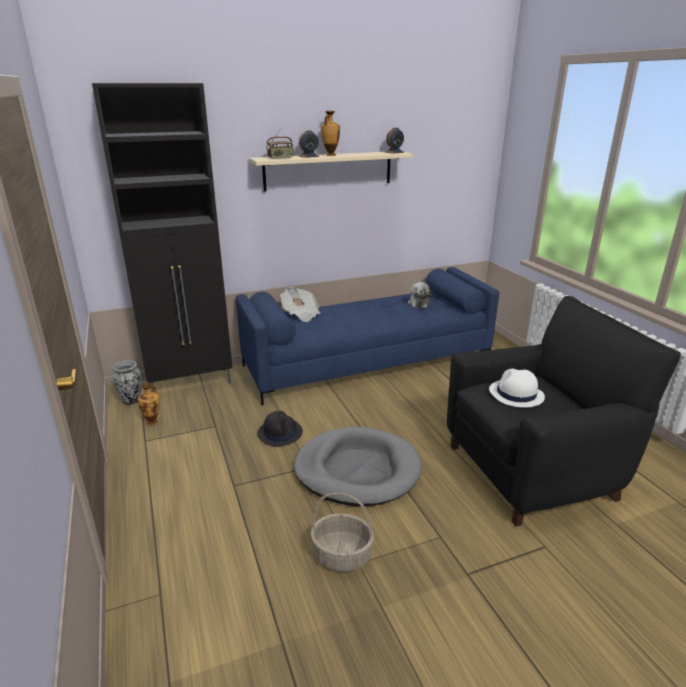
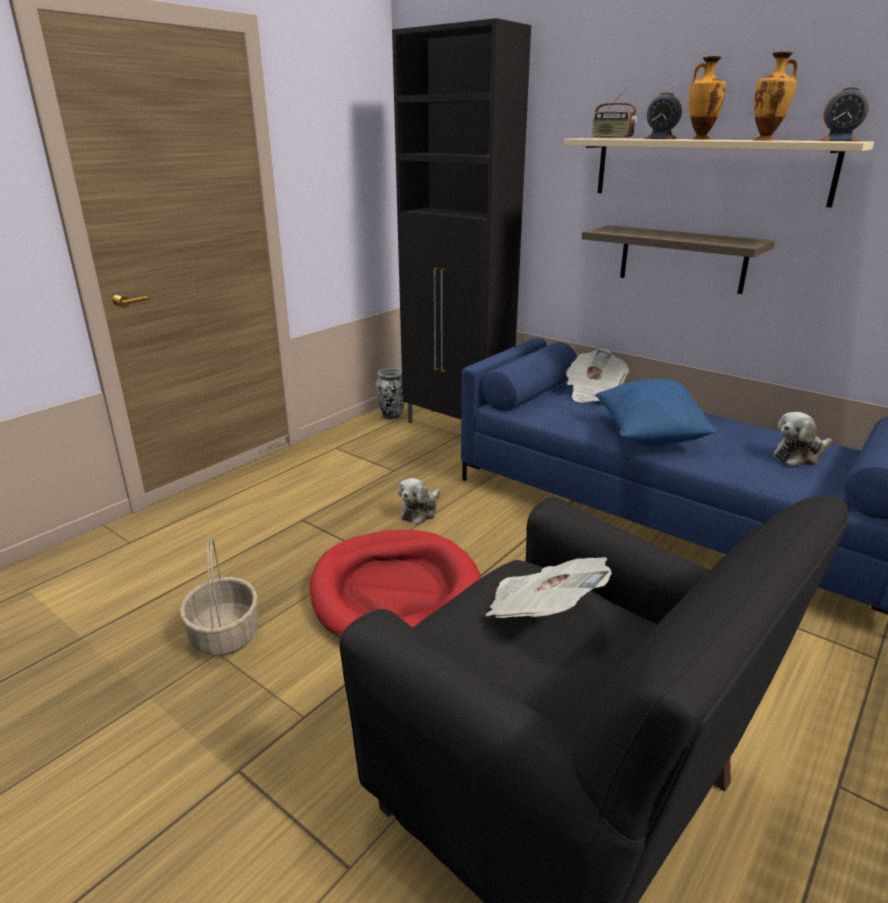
camera: 60 degrees right, 0 degrees up
(153, 422) = (368, 439): vase -> vase (765, 140)
(280, 433) = (420, 511): black hat -> plush toy
(322, 221) = (682, 259): none -> shelf
(357, 470) = (396, 593): grey dog bed -> red dog bed
(366, 321) = (649, 436): none -> blue pillow
(515, 394) = (542, 612): white hat -> newspaper

